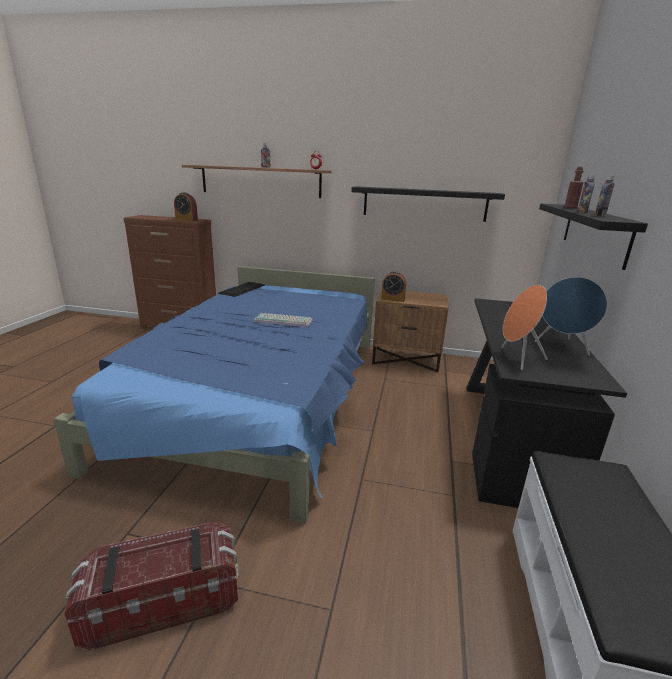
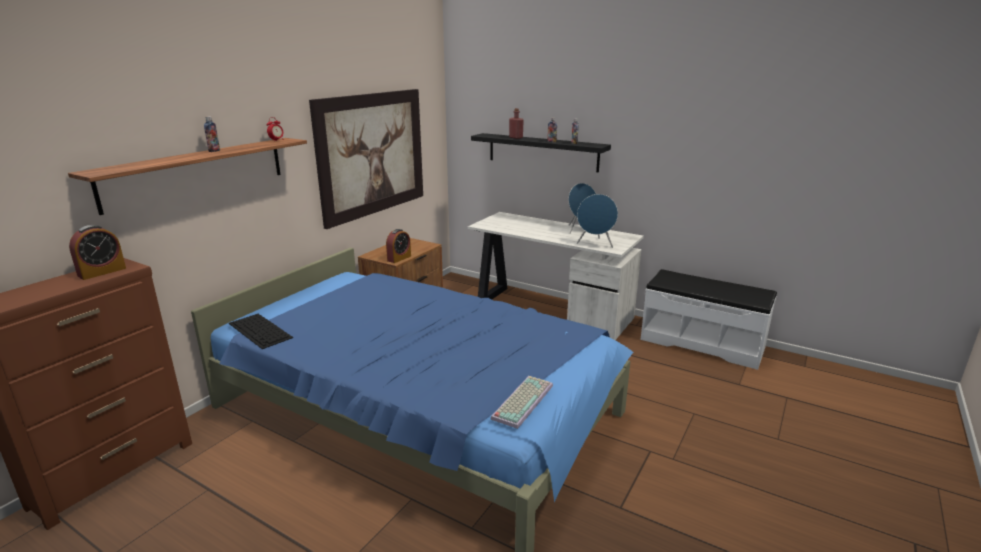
camera: 70 degrees left, 0 degrees up
(163, 601) = (688, 483): storage box -> none
(284, 321) = (422, 315): keyboard -> keyboard (522, 400)
(424, 204) = (372, 154): black shelf -> picture
(508, 435) = (550, 310): black desk -> white desk
(517, 358) = (595, 244): orange speaker -> blue speaker

